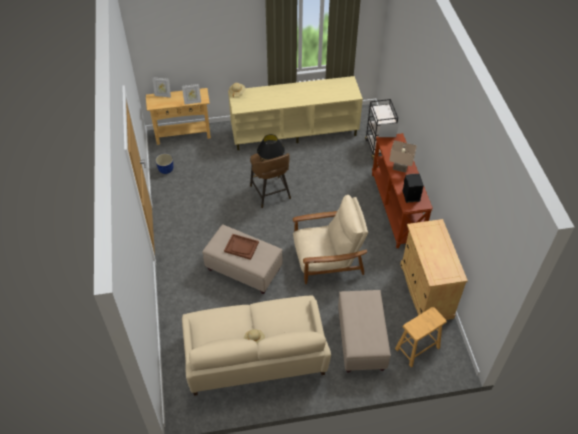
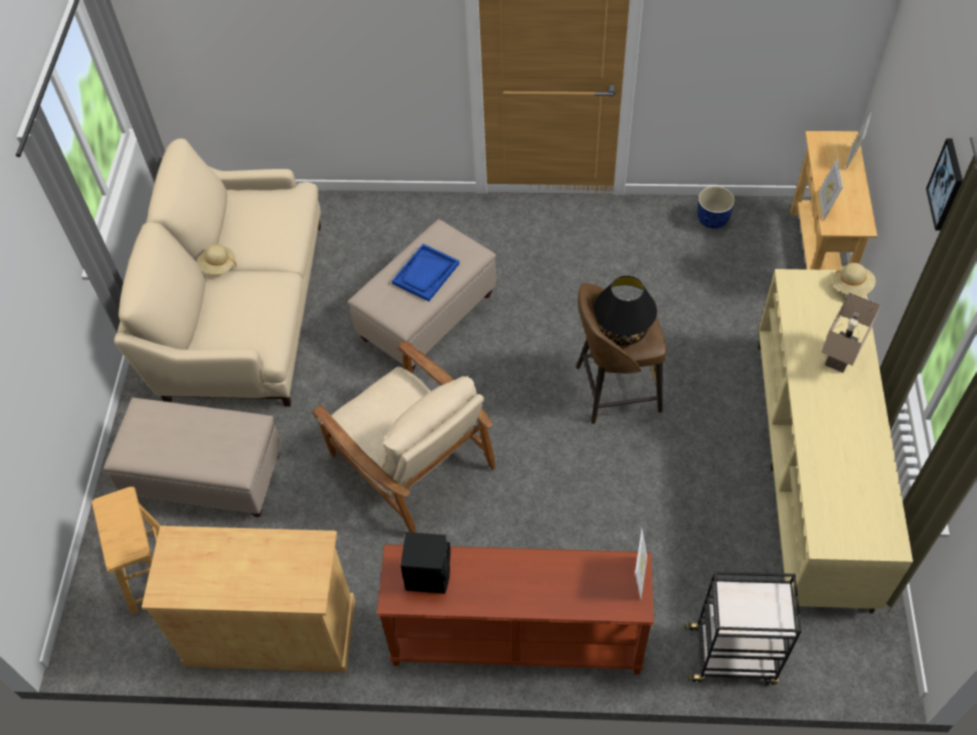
camera: 105 degrees right, 5 degrees up
(239, 24) = (946, 185): none -> picture
(241, 247) = (426, 274): brown tray -> blue tray
(327, 259) = (410, 460): beige armchair -> beige armchair turned 45 degrees counterclockwise
(399, 168) = (524, 576): beige table lamp -> beige table lamp (838, 357)

